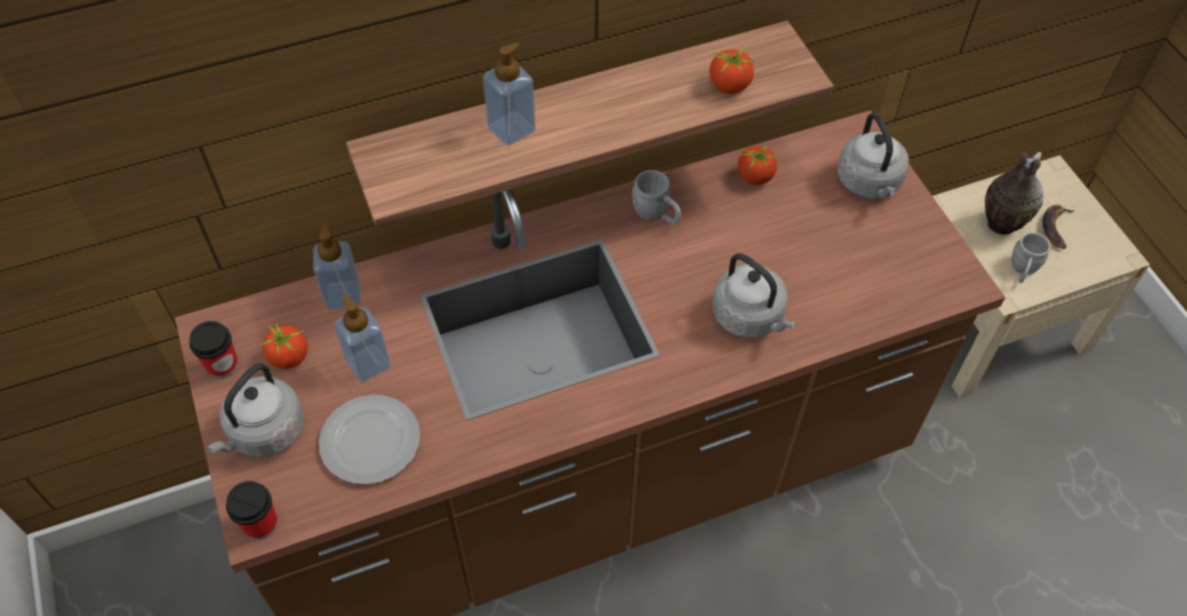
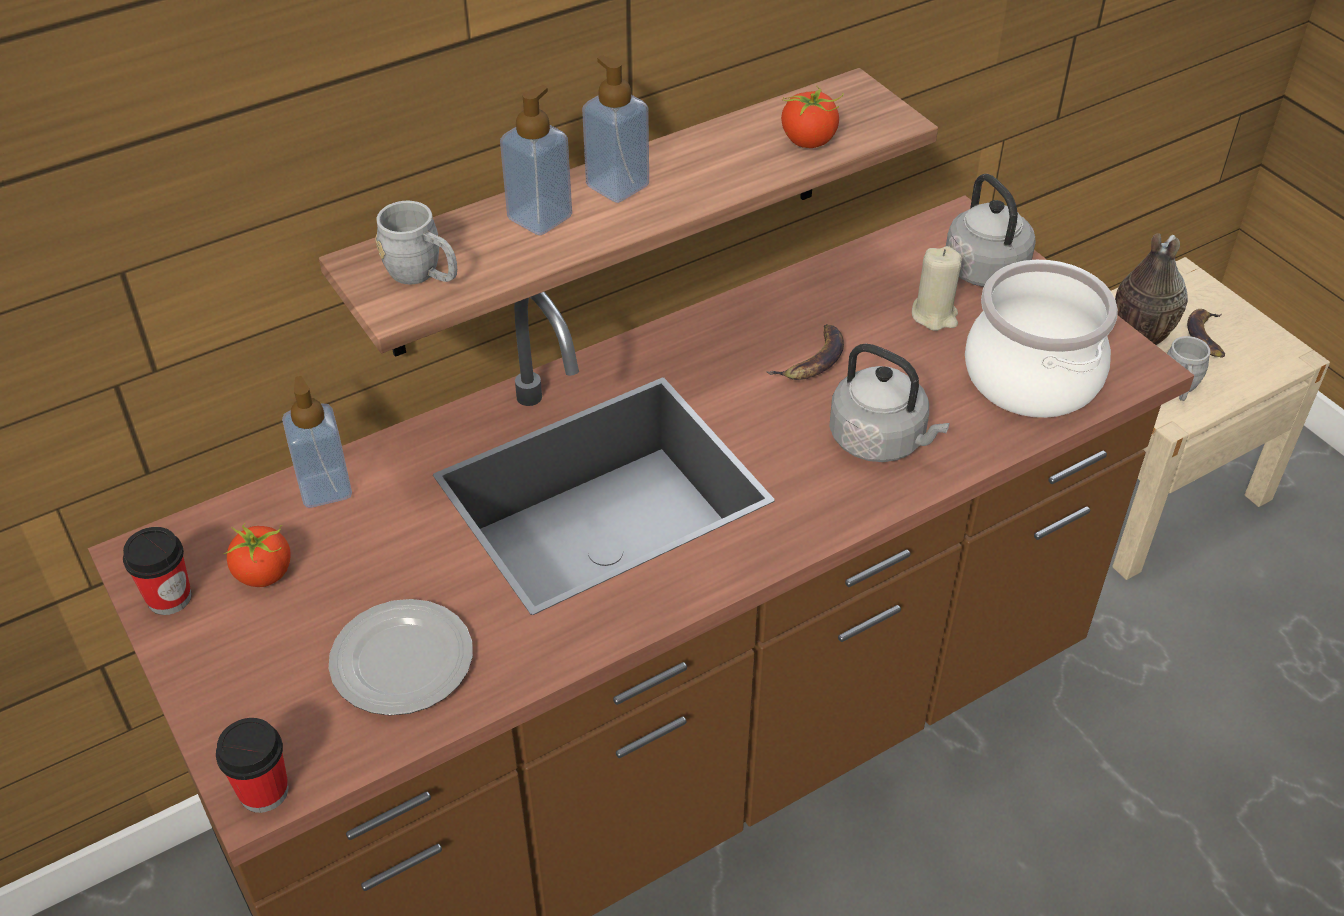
camera: 10 degrees left, 10 degrees down
(264, 433) = (246, 673): grey kettle -> none
(368, 363) = (378, 565): soap dispenser -> soap dispenser (617, 186)
(656, 215) = (728, 341): grey mug -> grey mug (423, 275)
(716, 240) = (813, 359): none -> banana
(755, 177) = (843, 283): tomato -> none
(818, 215) = (934, 315): none -> beige candle
(879, 280) = (1033, 377): none -> cooking pot

